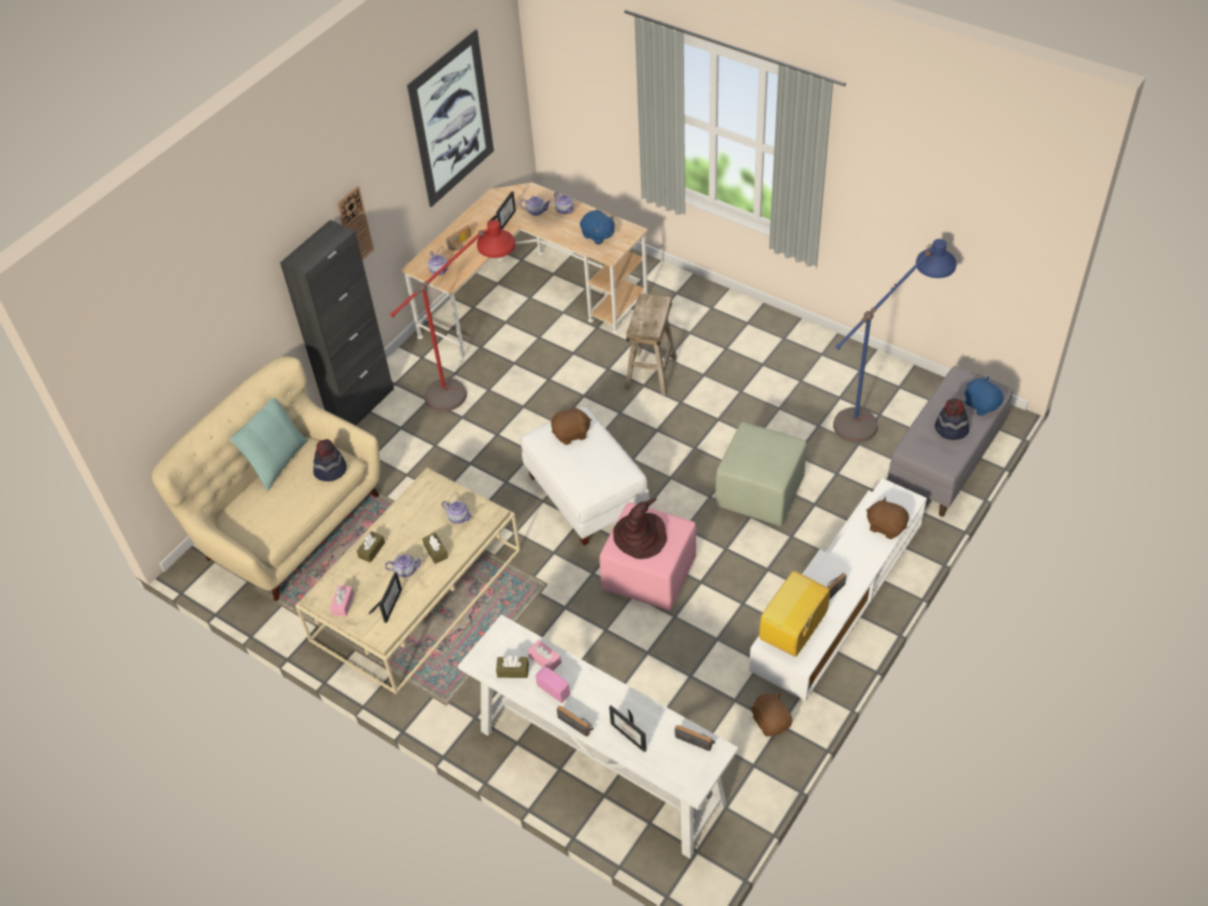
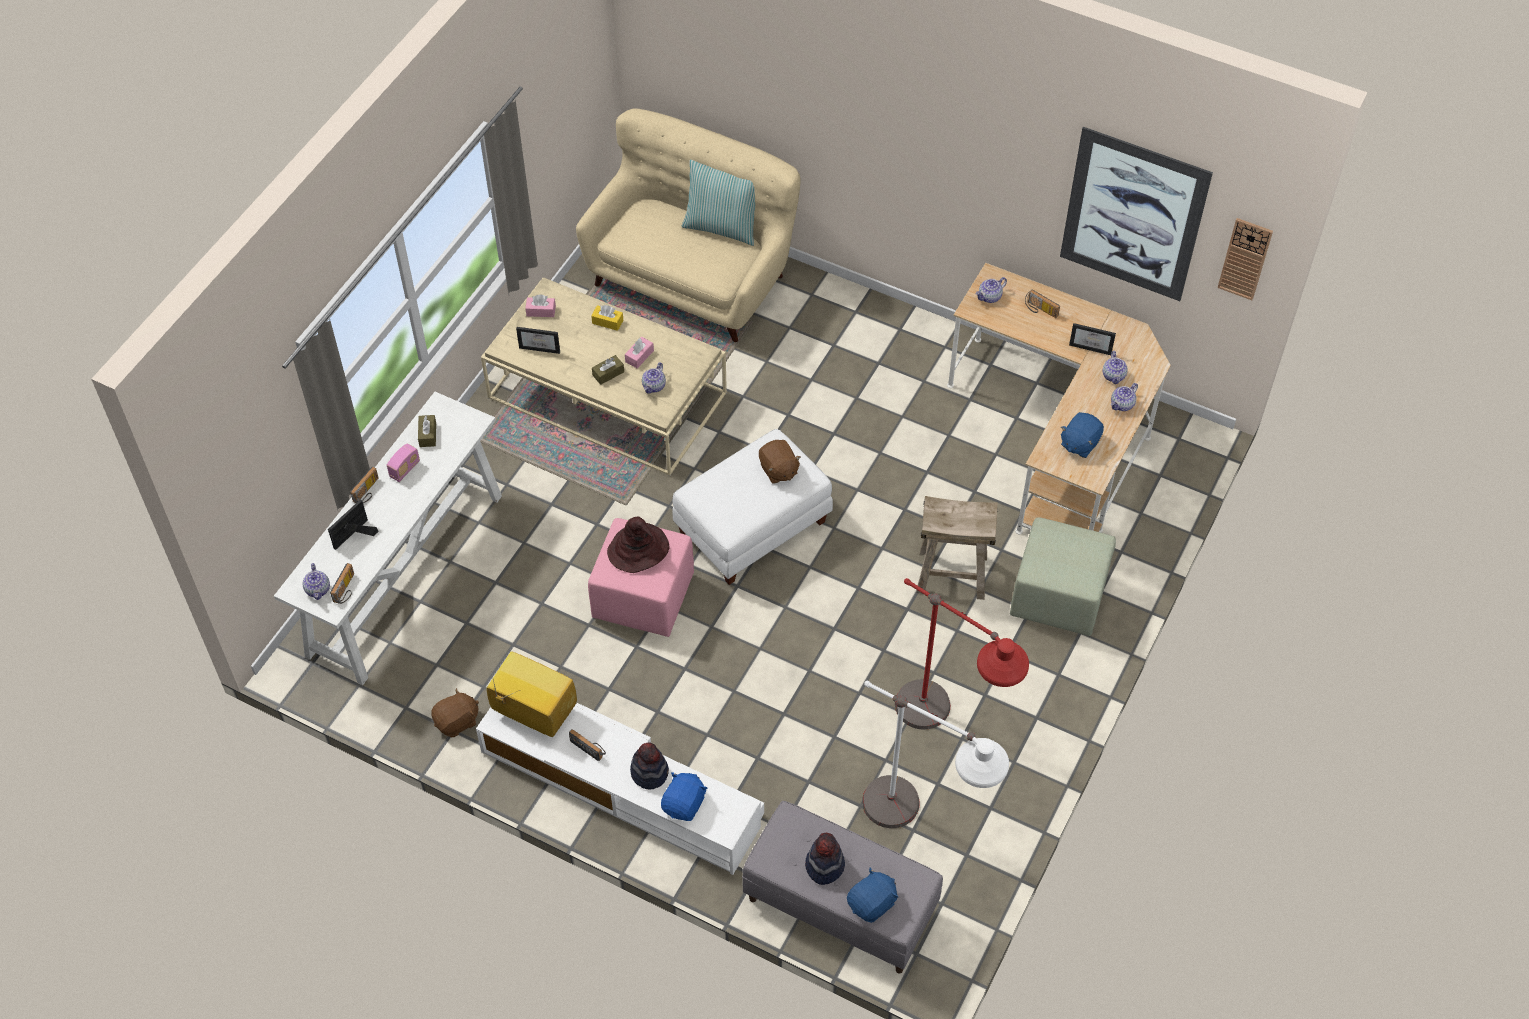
camera: 80 degrees right, 5 degrees up
(330, 470) = (711, 271): hat -> hat (649, 772)
(354, 226) = (953, 171): wall clock -> wall clock (1245, 258)
(361, 404) = (864, 304): black cabinet -> none
(371, 550) = (607, 322): brown tissue box -> yellow tissue box
(406, 570) = (583, 353): teapot -> teapot (318, 589)
(473, 384) = (908, 401): red floor lamp -> red floor lamp (945, 734)
(545, 660) = (440, 458): pink tissue box -> pink tissue box (639, 356)
(760, 494) = (768, 699): green ottoman -> green ottoman (1057, 596)
(879, 411) = (919, 830): blue floor lamp -> white floor lamp
(886, 526) = (684, 804): brown plush toy -> blue plush toy

